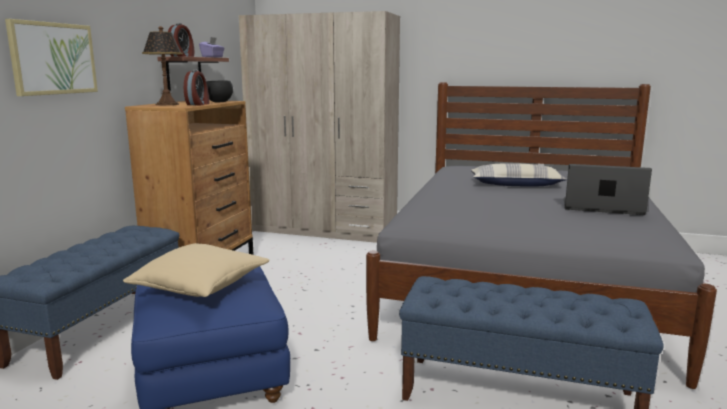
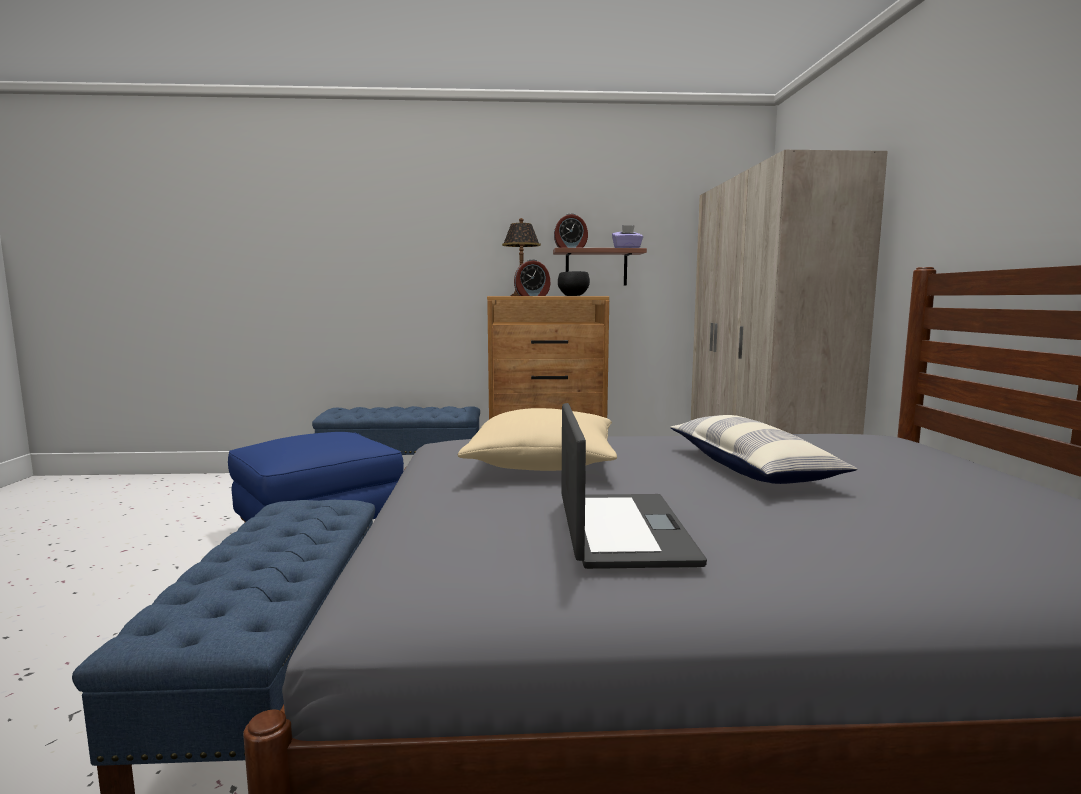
camera: 70 degrees right, 5 degrees down
(53, 58) = (421, 253): picture -> none
(200, 286) = (309, 439): beige pillow -> beige pillow (542, 464)

